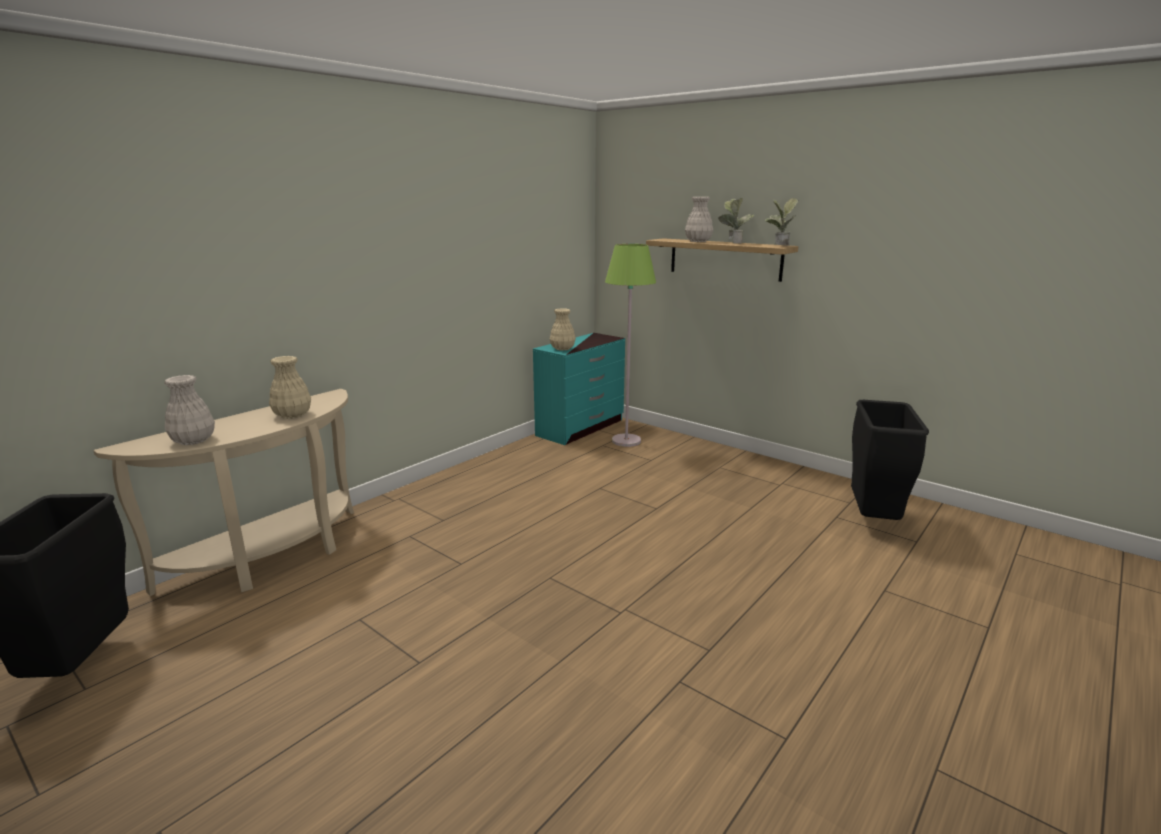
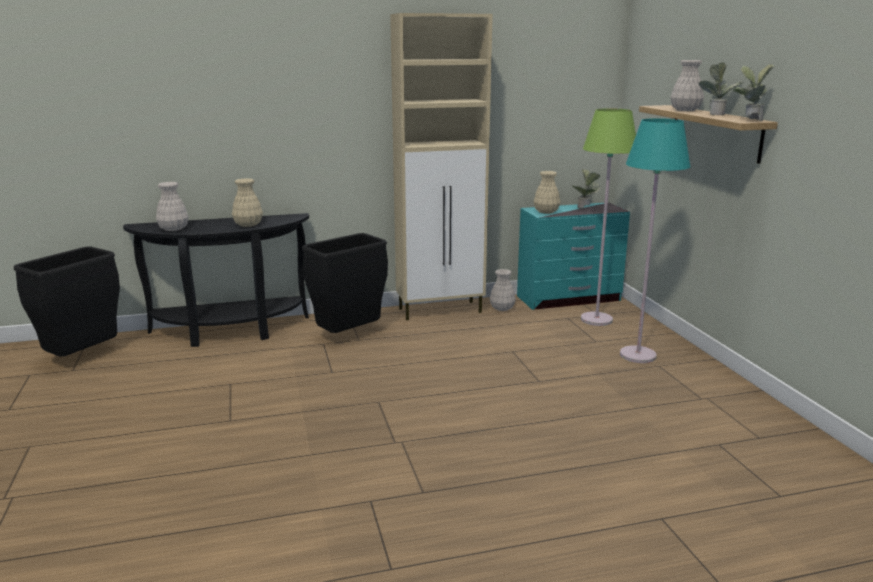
camera: 35 degrees right, 0 degrees up
(273, 557) = (230, 332): beige console table -> black console table
(485, 467) = (441, 310): none -> beige cabinet
(538, 450) = (502, 308): none -> white vase
(588, 340) = (585, 208): none -> potted plant
(695, 463) = (638, 355): none -> turquoise floor lamp
(871, 519) = (759, 459): black trash can -> black trash can (348, 336)

